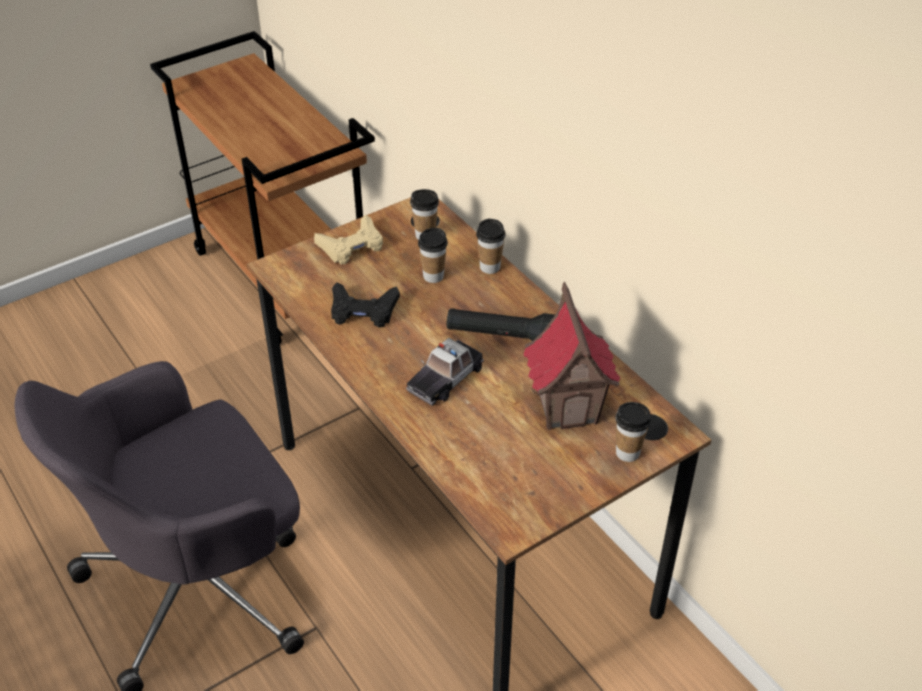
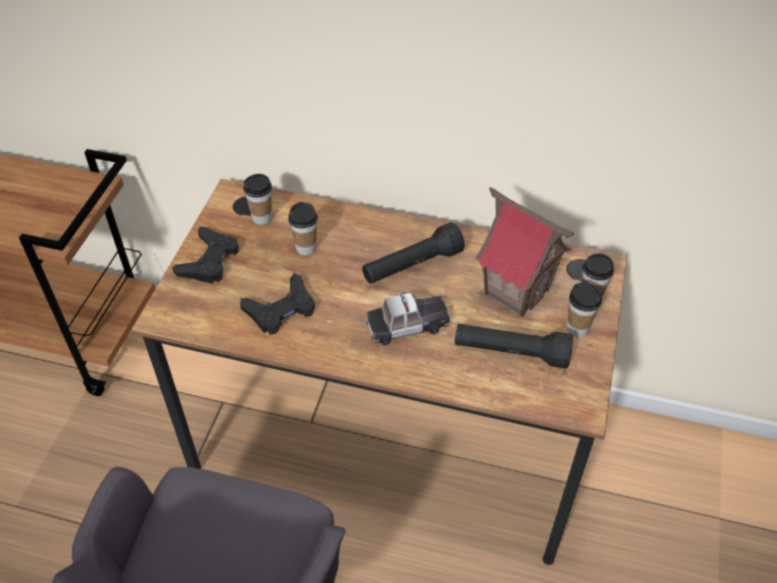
camera: 40 degrees left, 5 degrees up
(351, 246) = (209, 261): beige game controller -> black game controller
(445, 378) = (407, 324): toy car -> toy car turned 105 degrees counterclockwise
(490, 267) = (341, 215): cup -> cup (577, 328)
(503, 450) = (510, 353): none -> black flashlight

